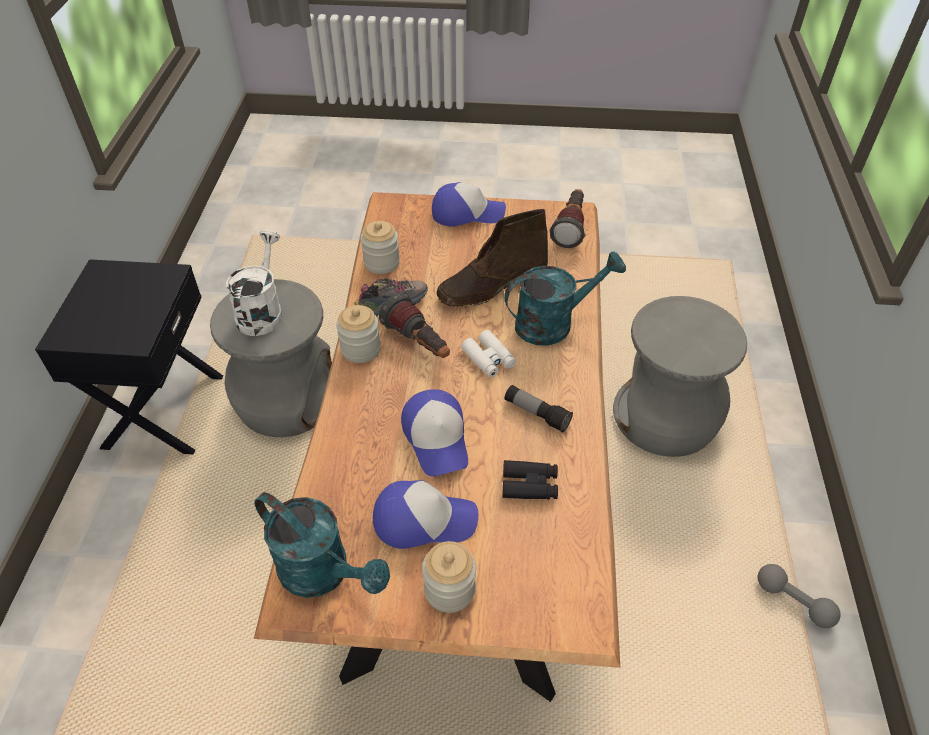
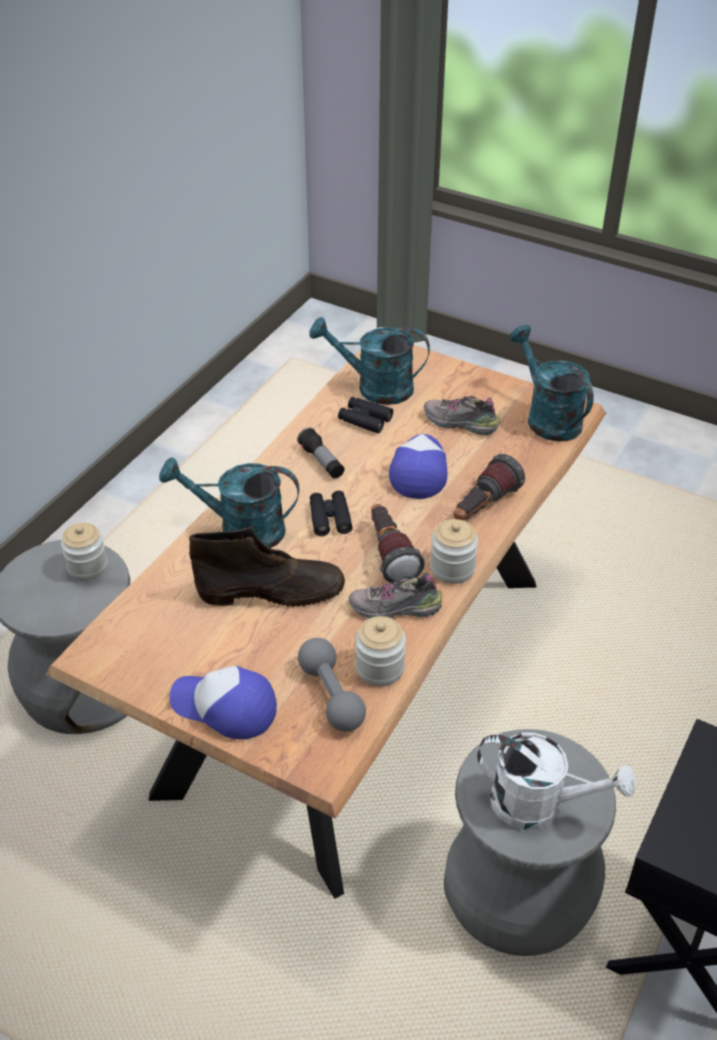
camera: 155 degrees left, 5 degrees down
(262, 311) = (539, 805): white watering can -> white watering can turned 105 degrees counterclockwise
(424, 520) = (459, 424): cap -> shoe
(449, 589) = (461, 385): jar -> jar (87, 567)
(489, 358) = (330, 518): white binoculars -> black binoculars
(550, 540) = (374, 387): none -> turquoise watering can
(570, 227) = (116, 636): flashlight -> flashlight (483, 508)
(793, 601) = (139, 511): grey dumbbell -> grey dumbbell (331, 695)

